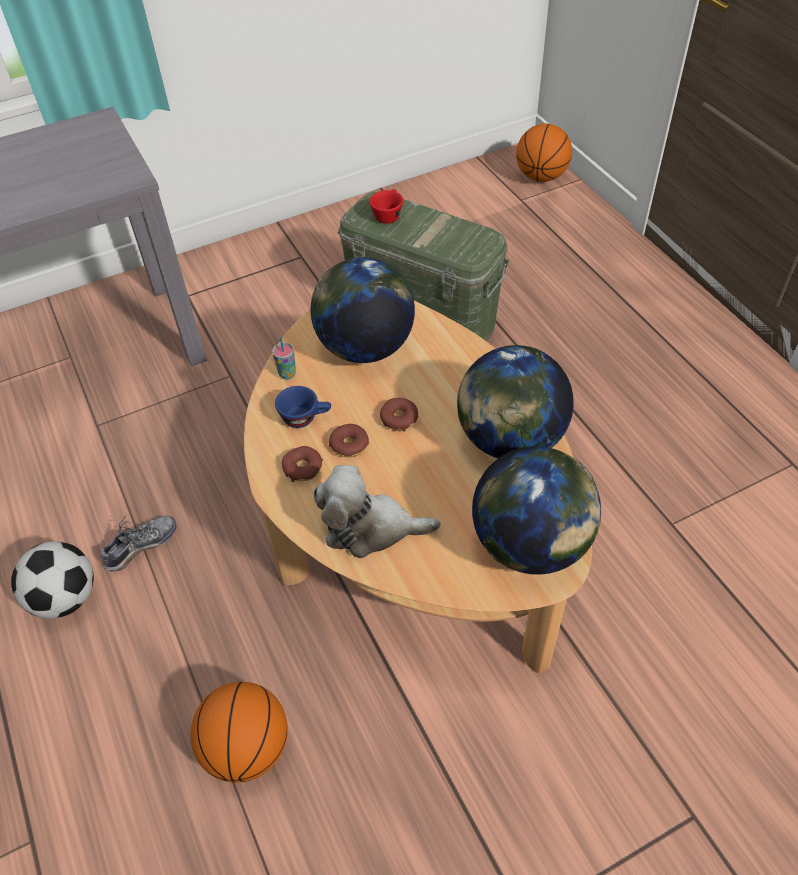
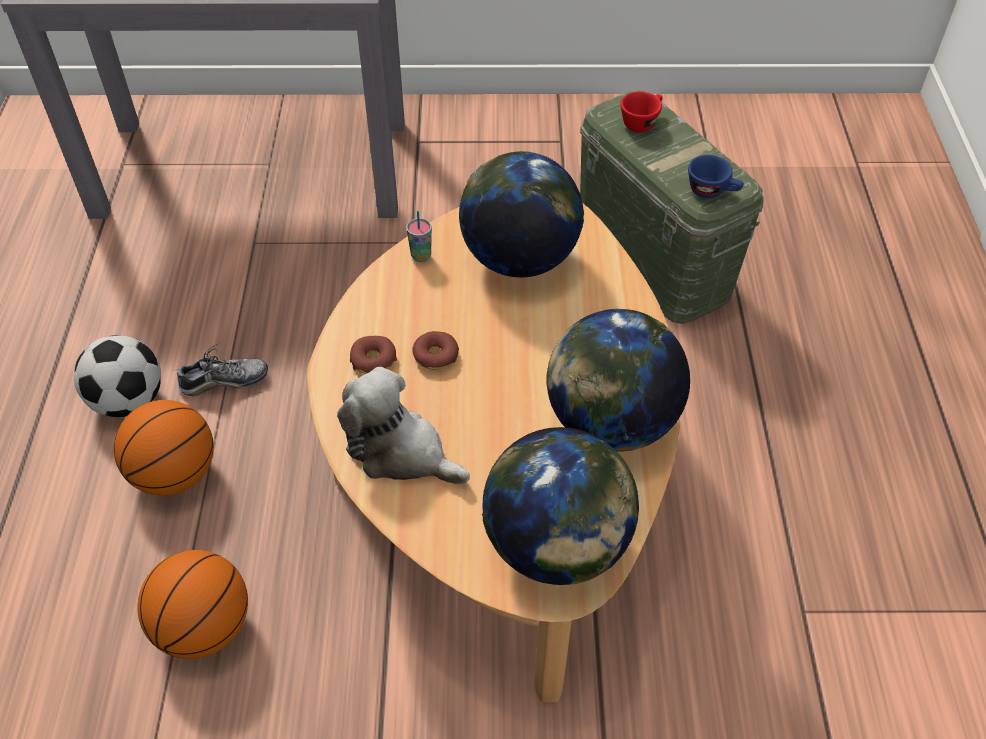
camera: 25 degrees right, 0 degrees up
(305, 417) = (410, 308): blue cup -> blue cup (712, 191)
(399, 418) = (506, 349): donut -> none
(541, 176) = (899, 142): basketball -> basketball (175, 474)

